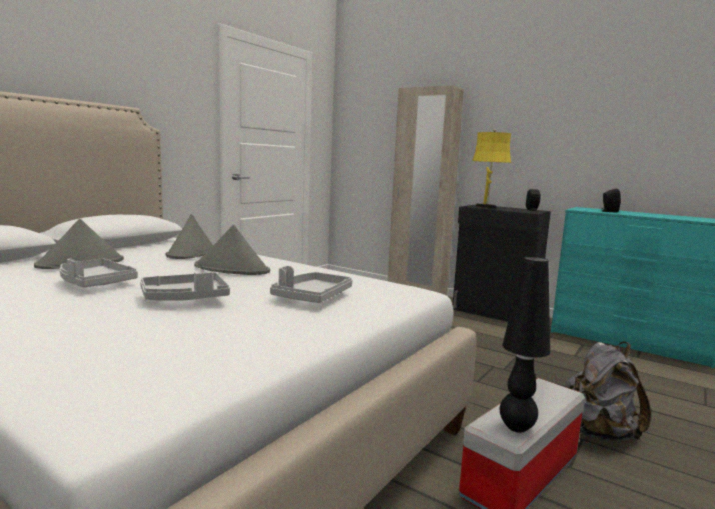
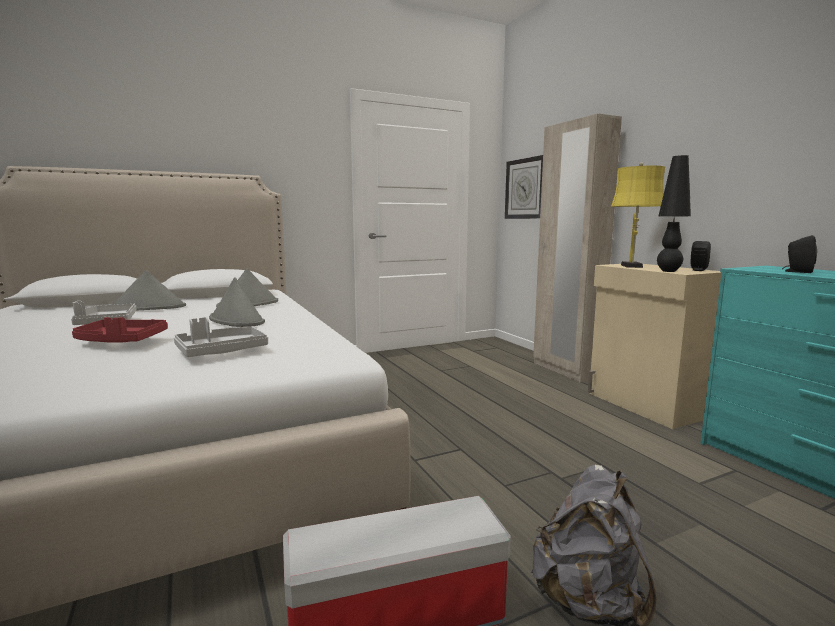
camera: 30 degrees right, 0 degrees up
(185, 298) = (120, 341): grey tray -> red tray
(364, 137) = (525, 188): none -> wall clock
(494, 312) = (644, 405): black cabinet -> beige cabinet
(516, 427) = (332, 550): black table lamp -> black table lamp (668, 271)

